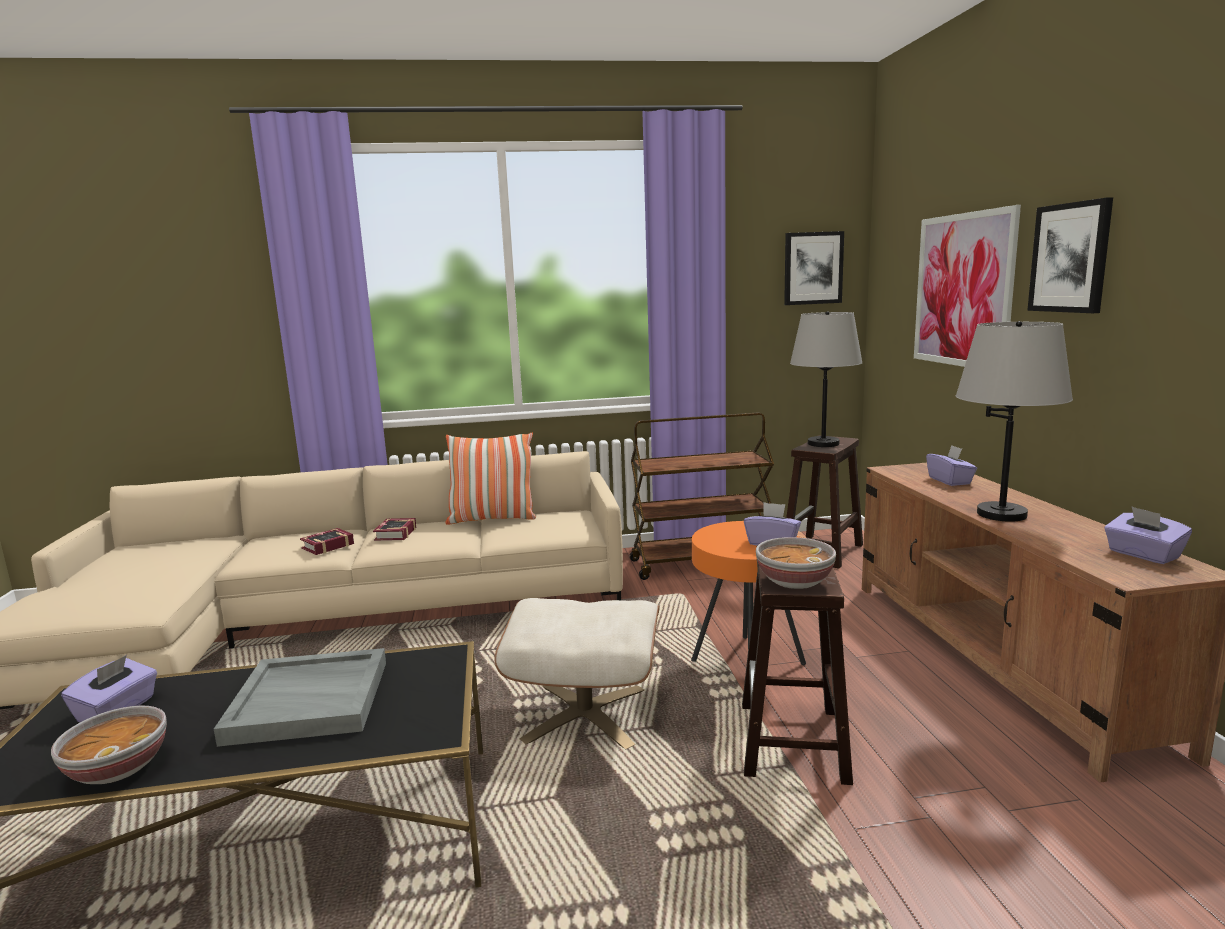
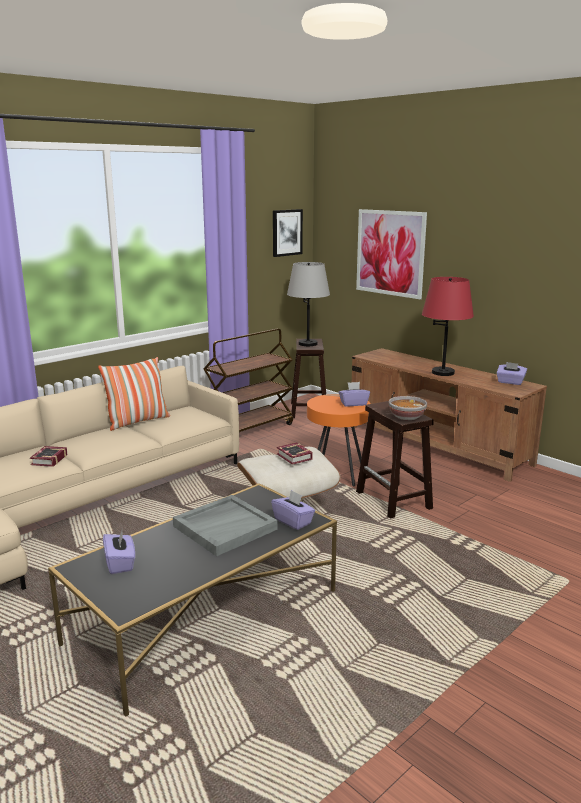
camera: 35 degrees left, 5 degrees up
(118, 768) = (182, 579): bowl -> none
(394, 534) = (86, 443): book -> book (294, 457)
(950, 481) = (400, 358): purple tissue box -> purple tissue box (293, 521)
(1002, 514) = (443, 372): grey table lamp -> red table lamp
(1070, 258) = (457, 243): picture -> none

